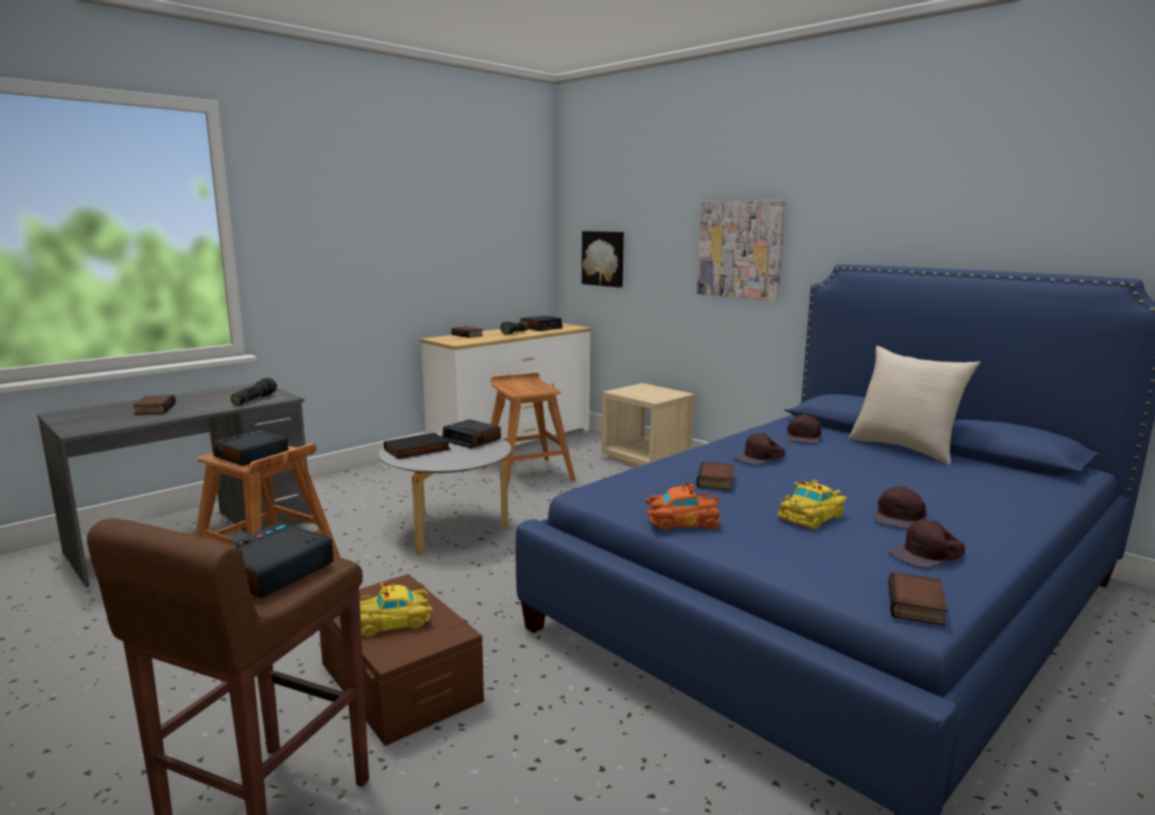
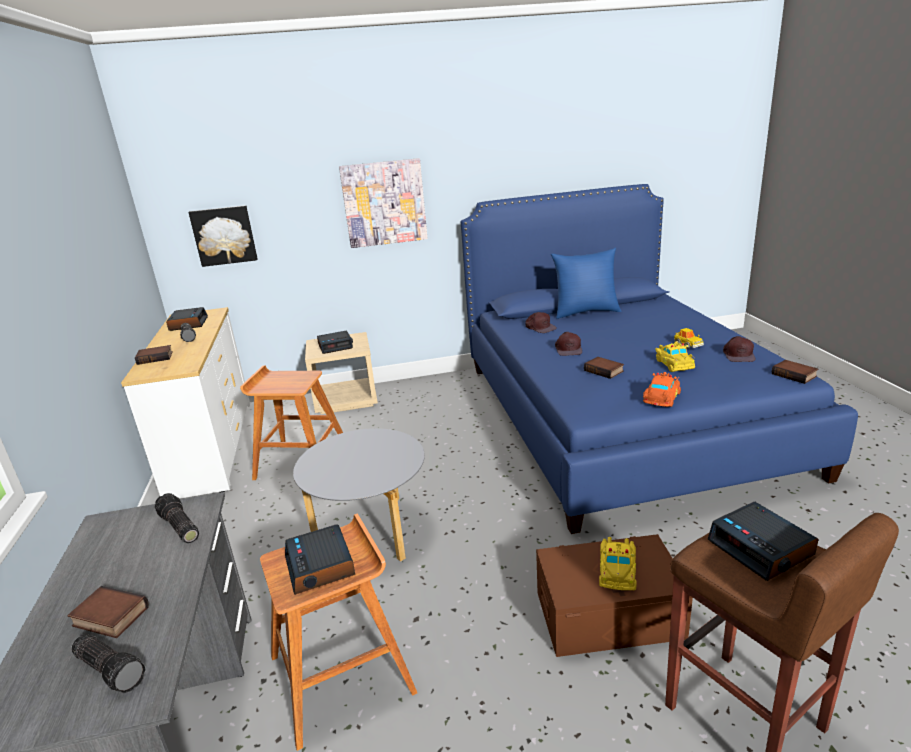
camera: 55 degrees left, 10 degrees up
(105, 420) = (112, 669): none -> flashlight
(417, 450) = (344, 475): black book -> none
(472, 440) = (351, 443): alarm clock -> alarm clock (335, 346)
(901, 517) = (688, 345): brown cap -> toy car
(904, 448) = (585, 312): beige pillow -> blue pillow

